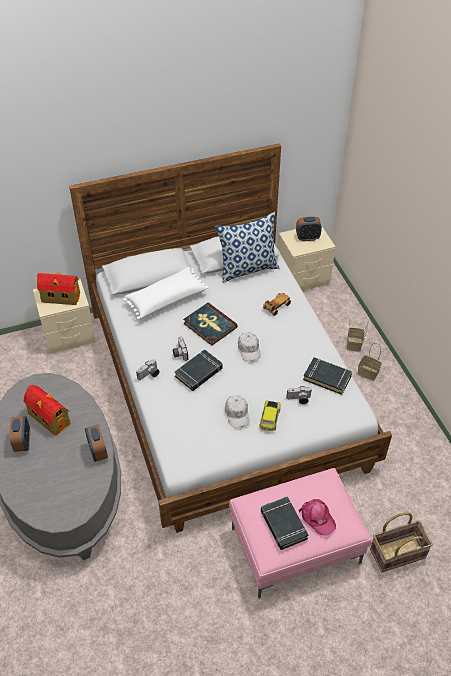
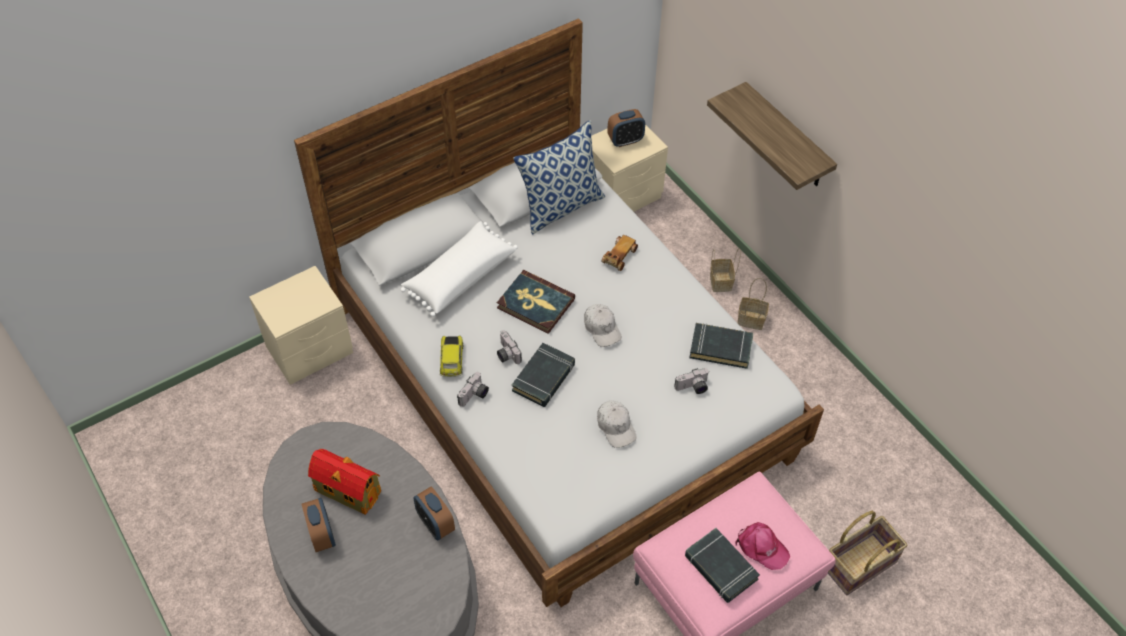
camera: 15 degrees left, 5 degrees up
(60, 297) = (295, 301): toy house -> none
(270, 419) = (662, 424): toy car -> toy car (452, 360)
(406, 243) = (786, 137): none -> shelf

